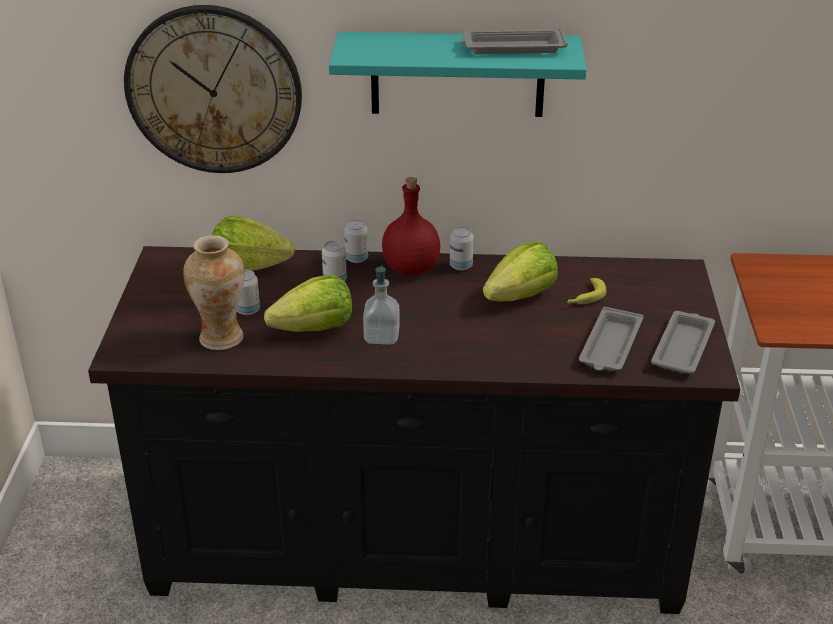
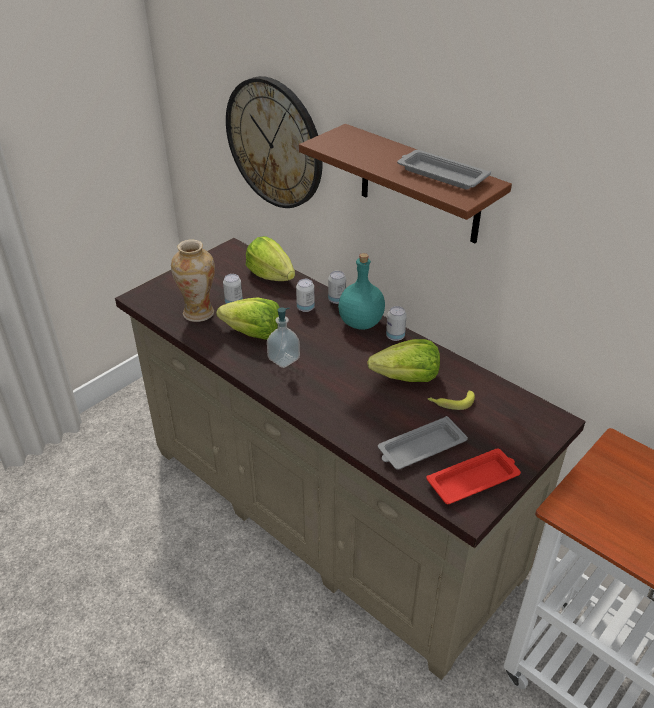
camera: 40 degrees right, 5 degrees up
(412, 269) = (361, 323): red bottle -> turquoise bottle
(419, 538) = (329, 513): black cabinet -> beige cabinet
(457, 74) = (419, 185): turquoise shelf -> brown shelf
(683, 347) = (474, 480): grey tray -> red tray

